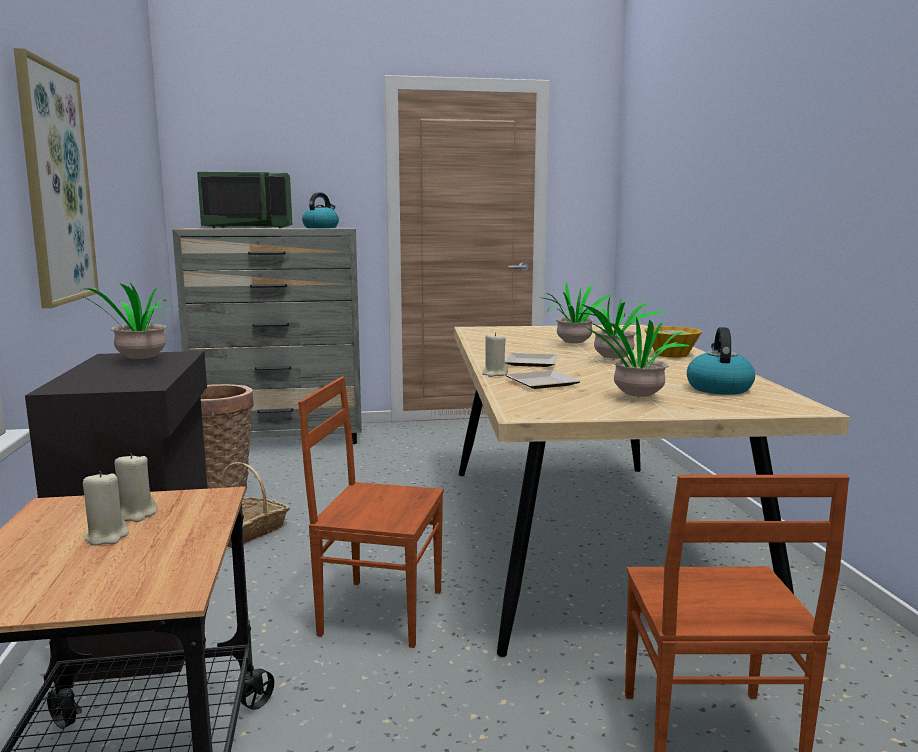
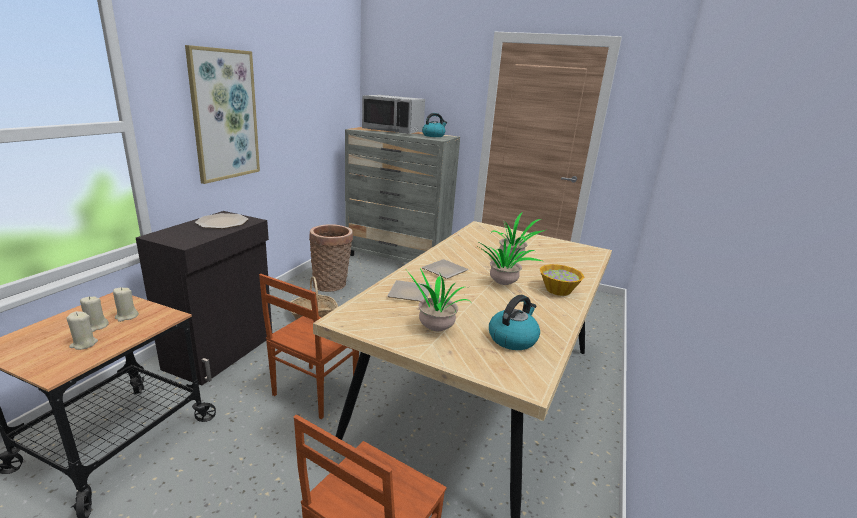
camera: 30 degrees right, 10 degrees up
(138, 361) = (223, 222): potted plant -> plate
(249, 228) = (393, 131): green microwave -> grey microwave
(380, 611) = (313, 391): brown chair -> brown chair turned 105 degrees counterclockwise
(494, 374) = (401, 275): beige candle -> beige candle (84, 344)

